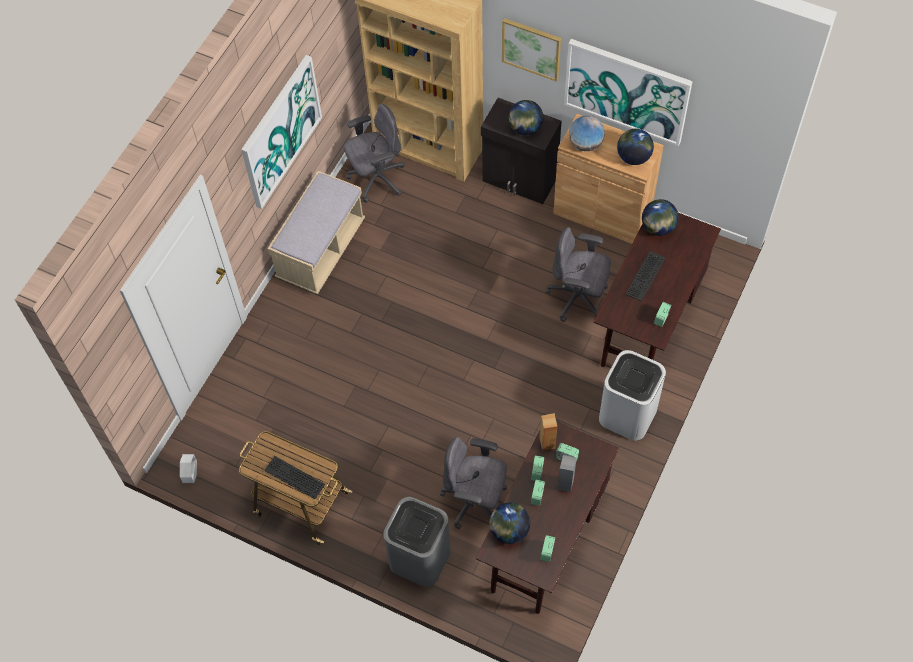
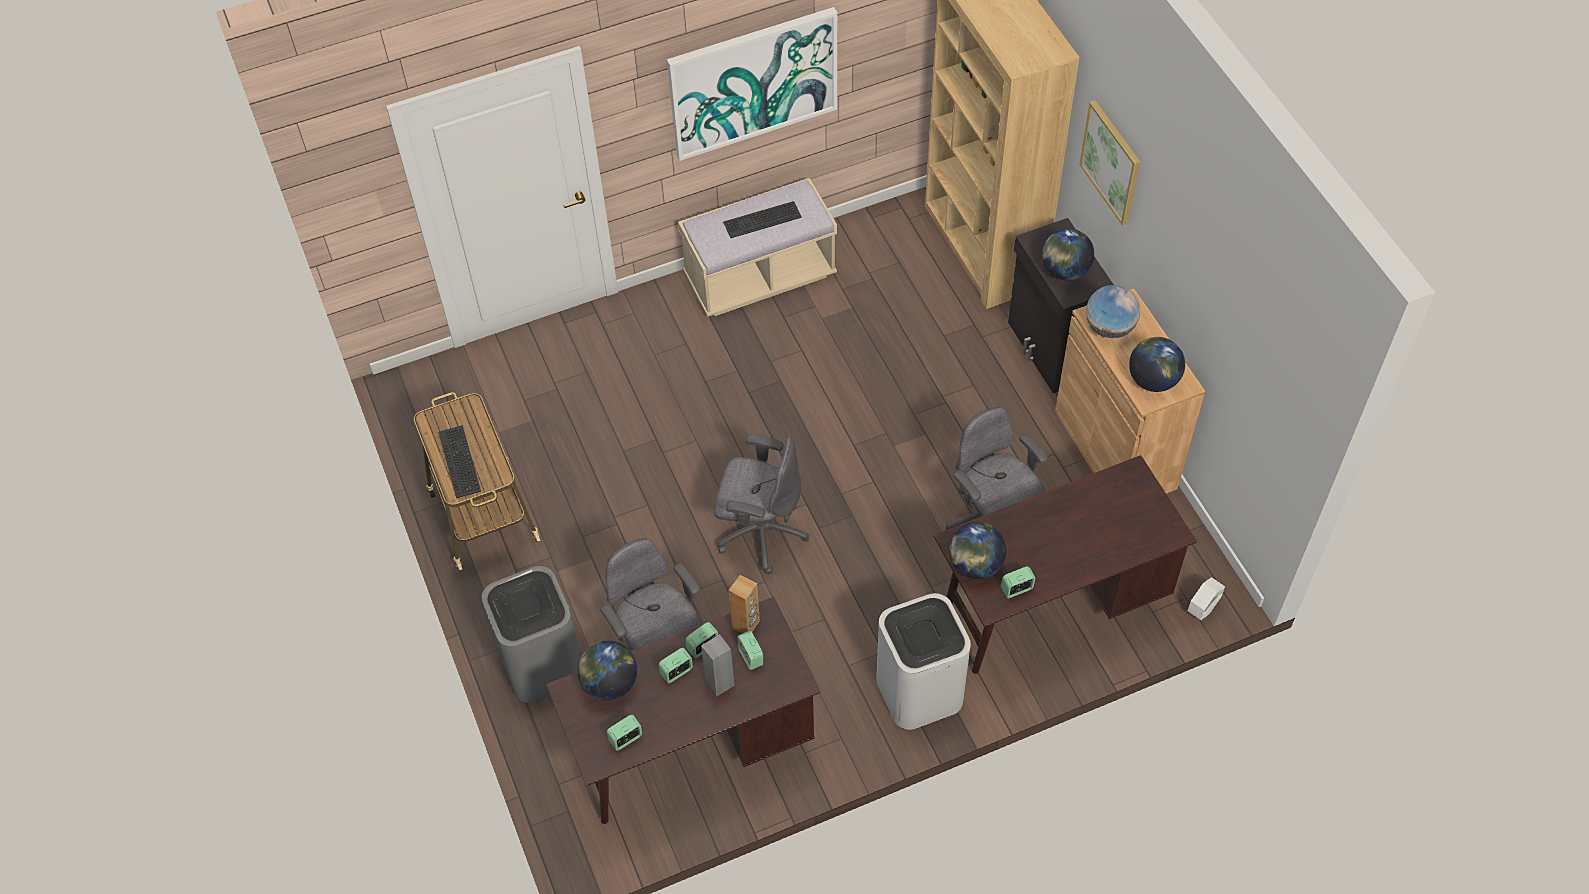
camera: 40 degrees right, 5 degrees down
(191, 474) = (411, 407): white planter -> white planter (1202, 609)
(376, 179) = (892, 243): grey office chair -> grey office chair (760, 533)
(627, 91) = (1186, 283): picture -> none
(646, 277) = (1047, 530): keyboard -> keyboard (762, 221)
(658, 227) = (1118, 486): globe -> globe (975, 565)

